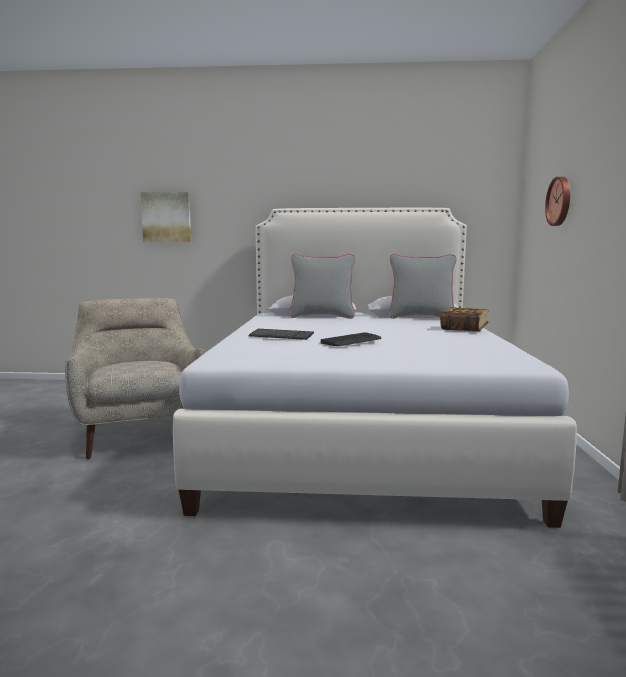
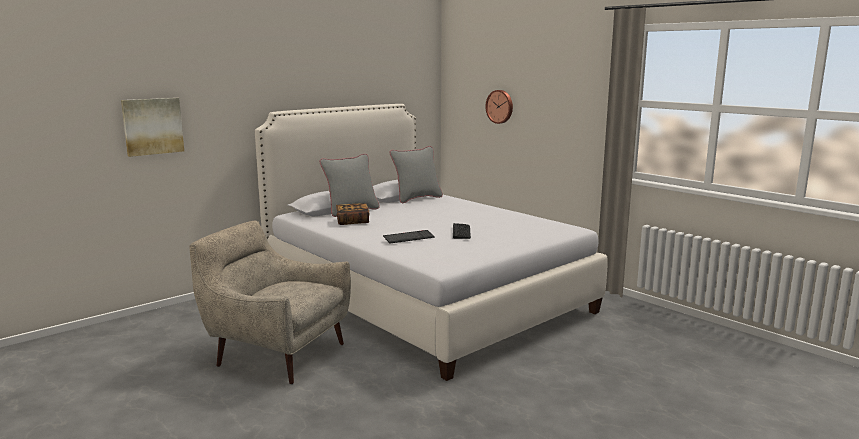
camera: 45 degrees left, 5 degrees up
(464, 329) = (475, 206): book -> book (352, 221)

